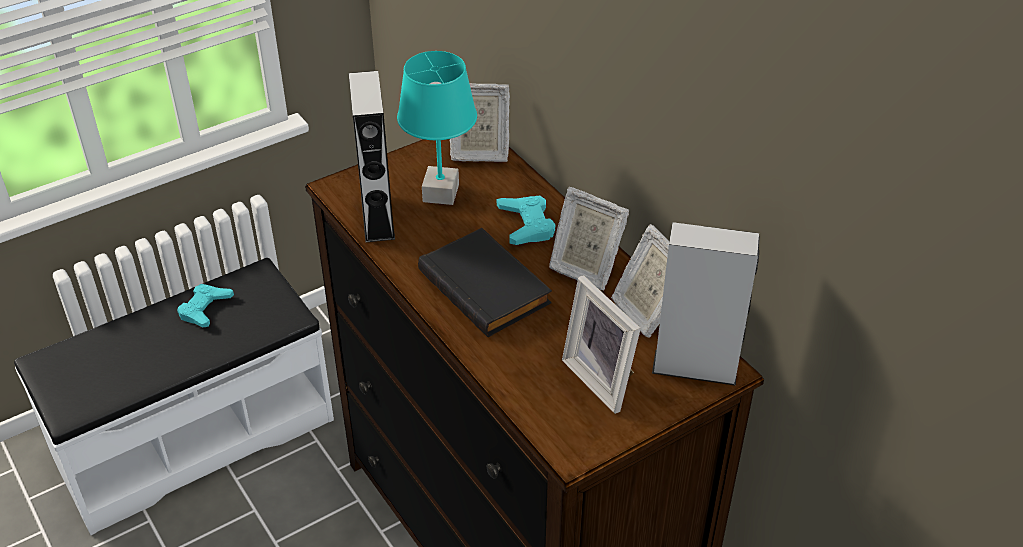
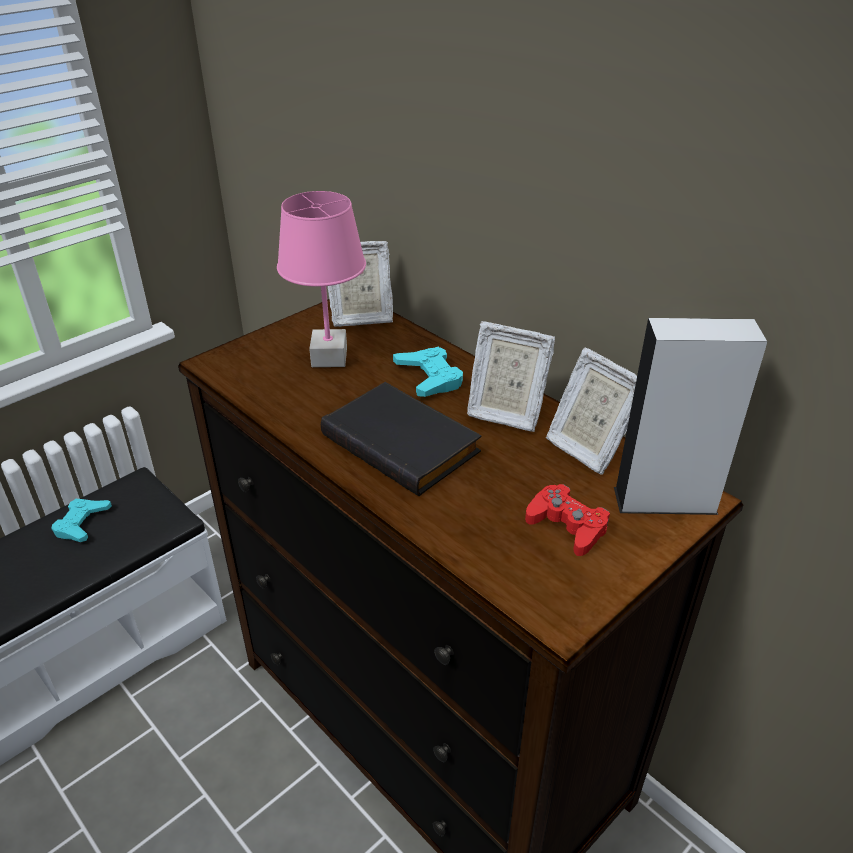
camera: 10 degrees left, 5 degrees down
(377, 217) = (264, 386): grey speaker -> none
(440, 192) = (328, 357): turquoise table lamp -> pink table lamp
(603, 378) = (567, 526): picture frame -> red game controller

